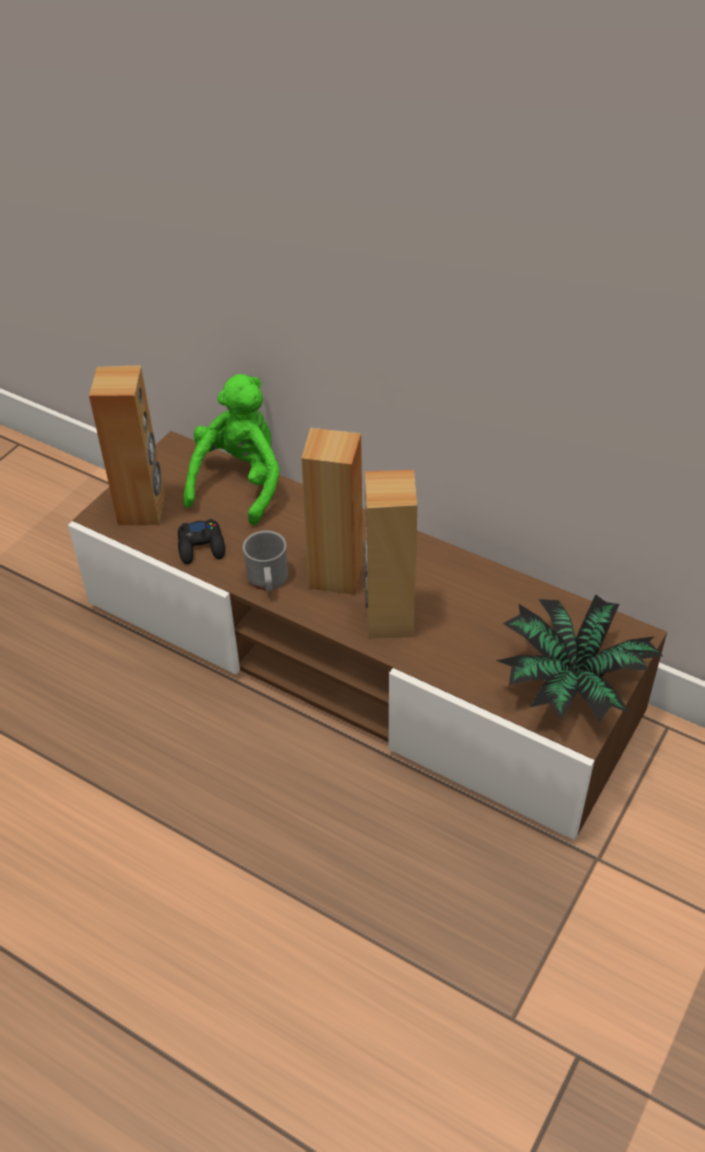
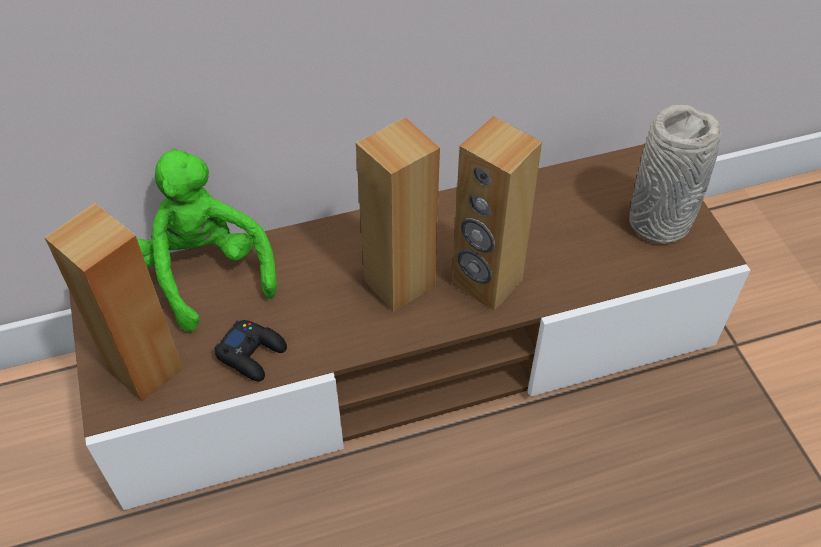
camera: 50 degrees left, 5 degrees up
(268, 581) = (352, 334): grey mug -> none
(571, 681) = (660, 222): potted plant -> grey vase

